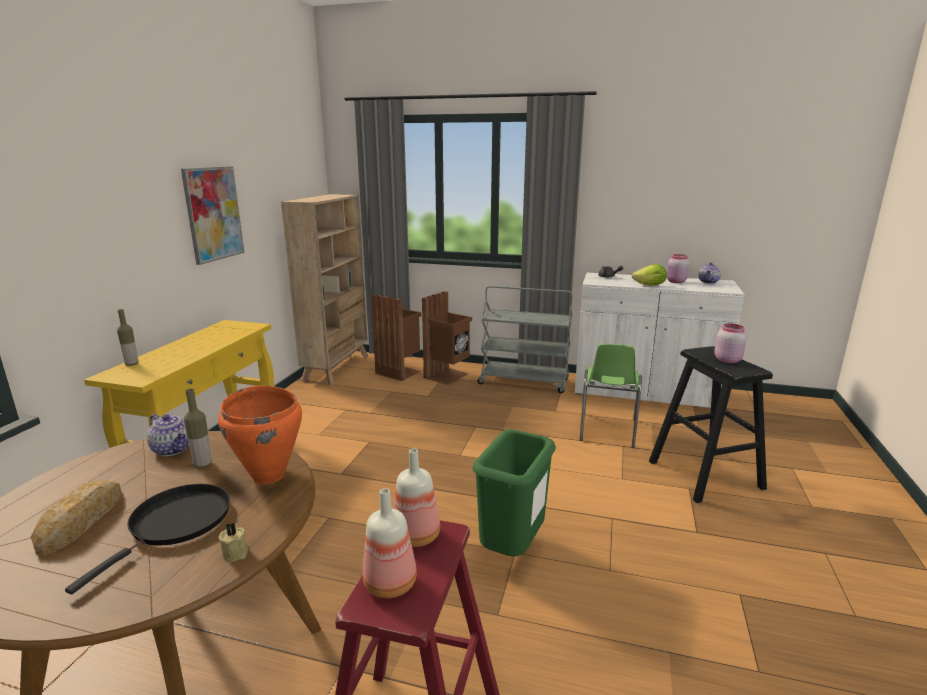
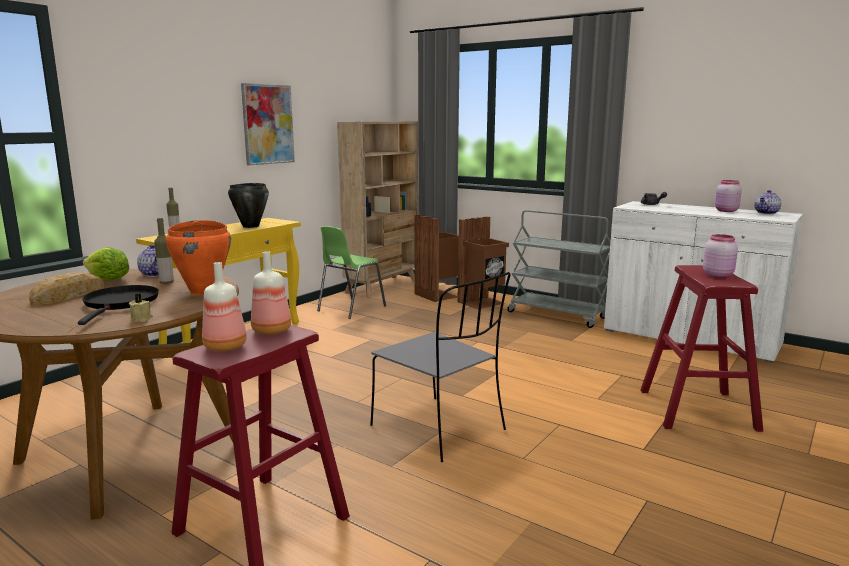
camera: 20 degrees right, 5 degrees down
(176, 524) = (120, 303): black frying pan -> black frying pan turned 45 degrees counterclockwise
(217, 338) = (250, 226): none -> black cooking pot
(512, 550) = (440, 429): green trash can -> grey chair
(607, 430) = (615, 361): green chair -> green chair (350, 308)
(650, 285) = (688, 212): lettuce -> lettuce (108, 280)
(705, 475) = (697, 409): black stool -> red stool

